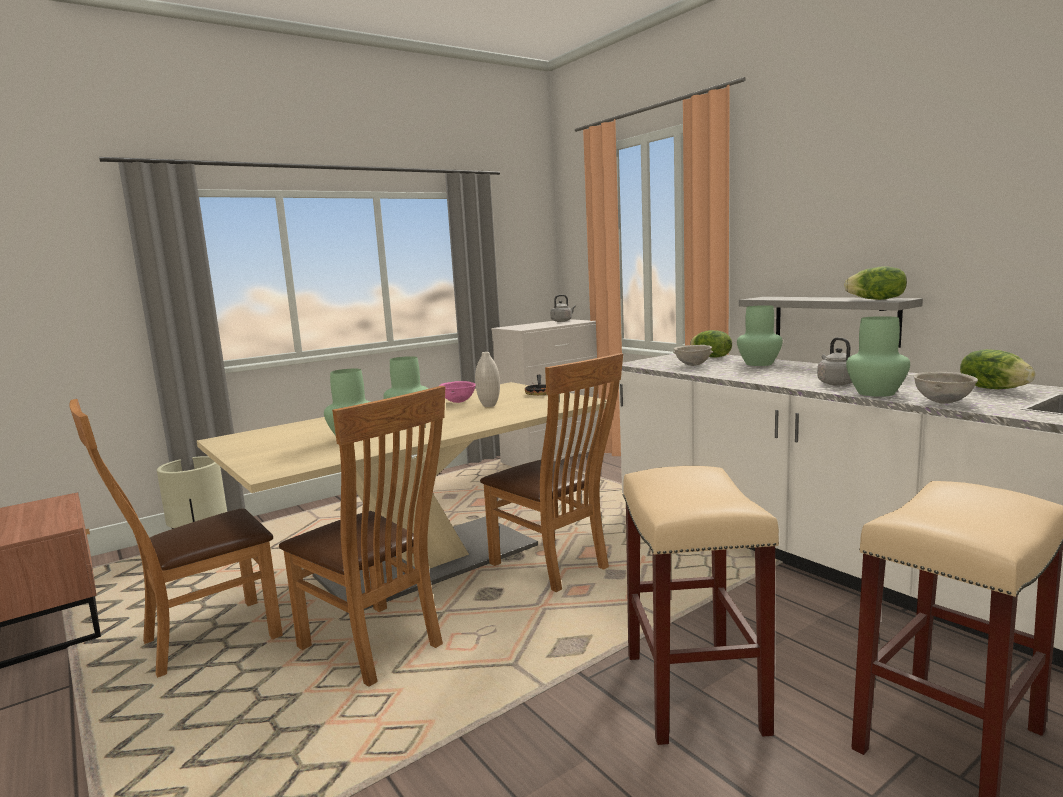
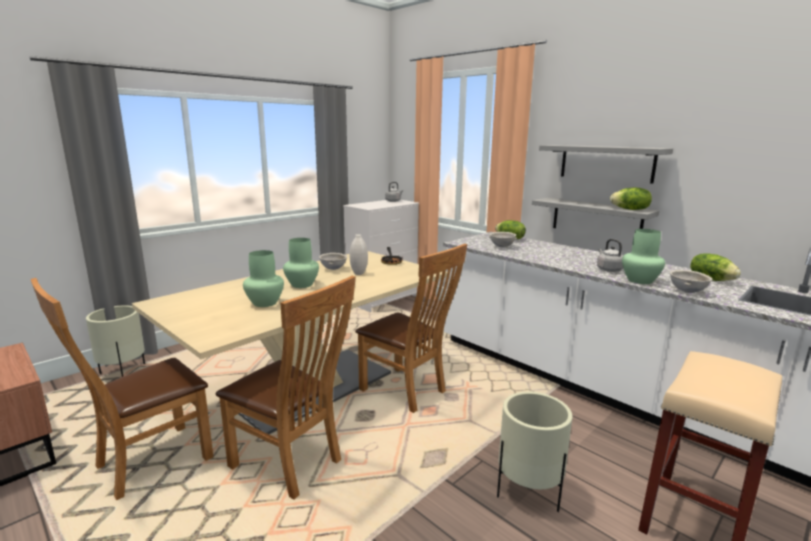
camera: 10 degrees left, 5 degrees up
(459, 402) = (334, 269): pink bowl -> grey bowl
(695, 693) = (528, 492): beige stool -> beige planter
(759, 364) = (546, 247): green vase -> none
(841, 237) = (606, 163): none -> grey shelf

